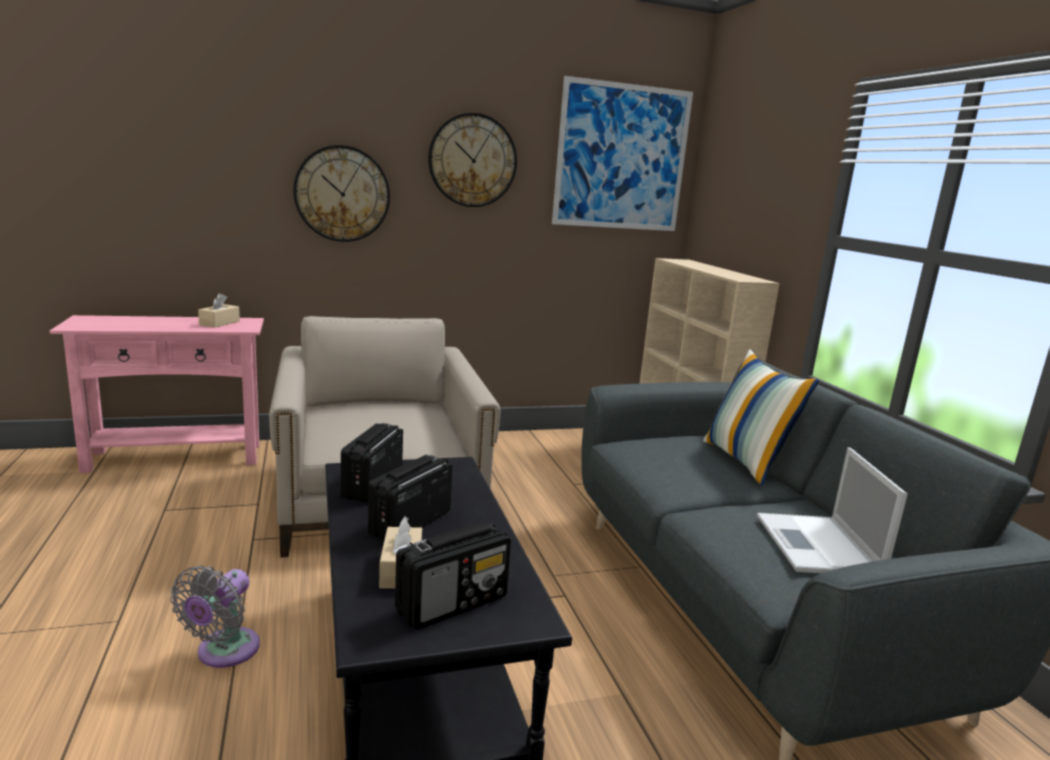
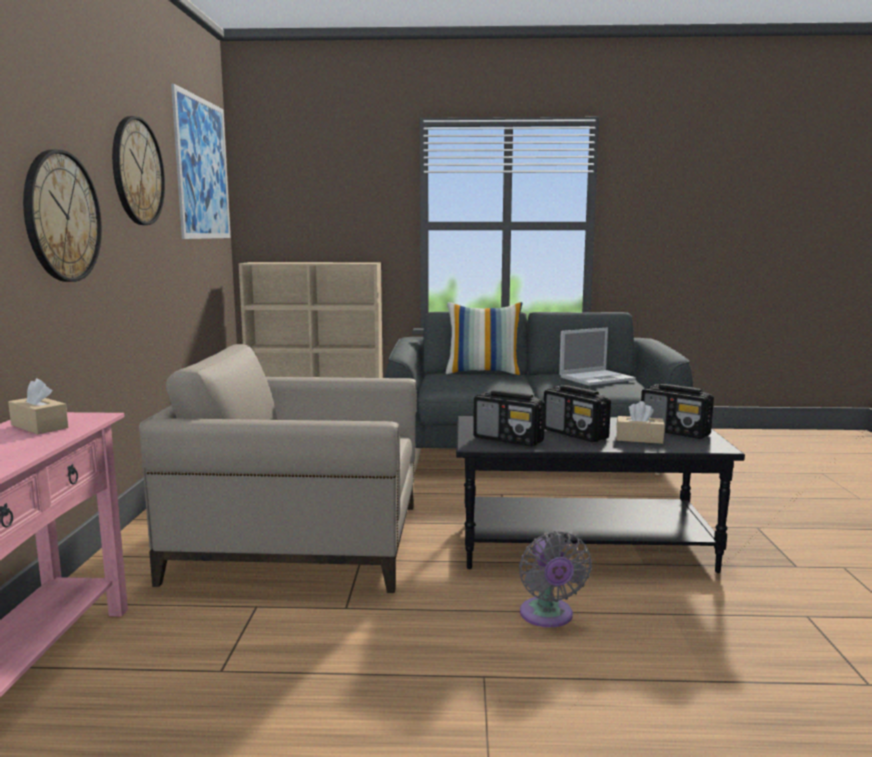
camera: 70 degrees left, 5 degrees down
(224, 652) = (548, 616): grey fan -> grey fan turned 45 degrees clockwise
(453, 603) = (675, 432): radio -> radio turned 150 degrees clockwise
(818, 546) = (597, 378): laptop -> laptop turned 45 degrees counterclockwise

